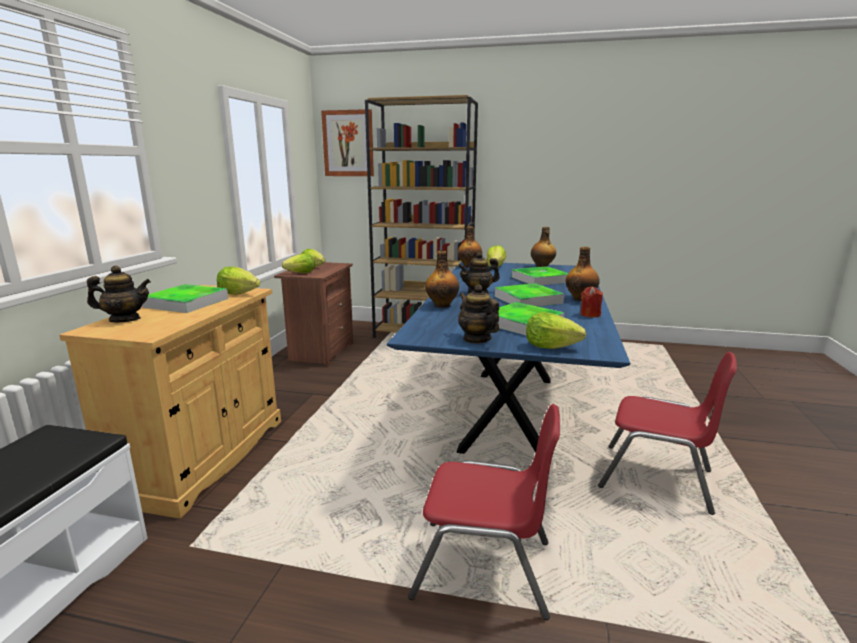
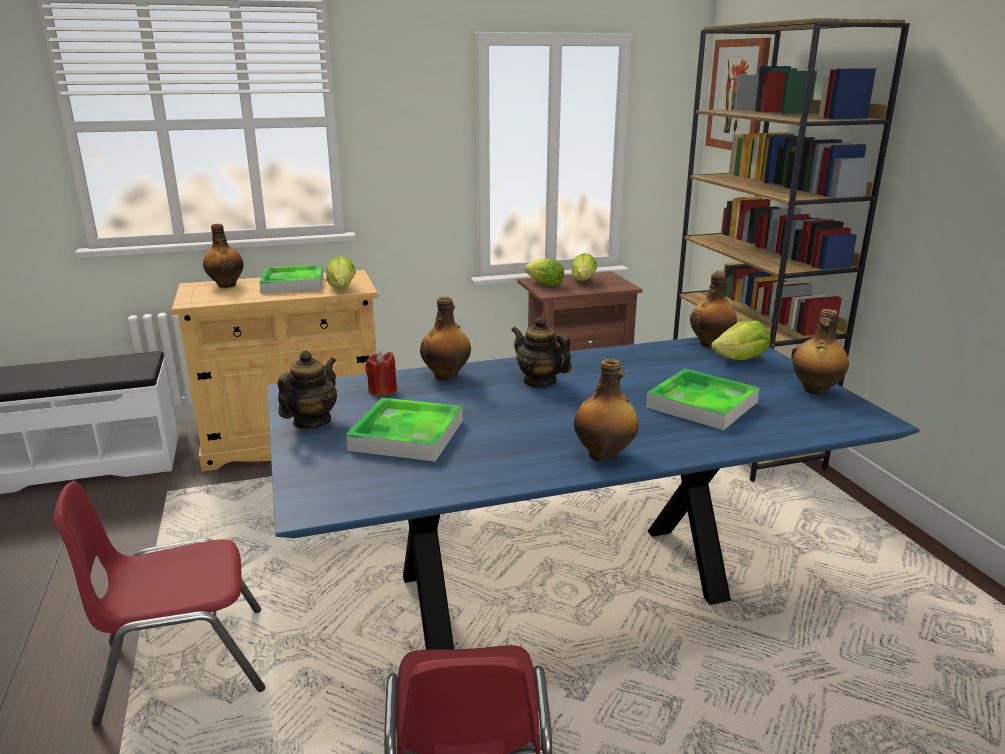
camera: 60 degrees right, 5 degrees up
(125, 320) = (226, 285): teapot -> bottle
(483, 568) = (183, 663): red chair -> red chair turned 90 degrees clockwise
(528, 299) = (545, 417): tray -> none
(550, 347) = (309, 469): lettuce -> none
(590, 314) = (508, 475): red candle -> red candle (382, 390)

